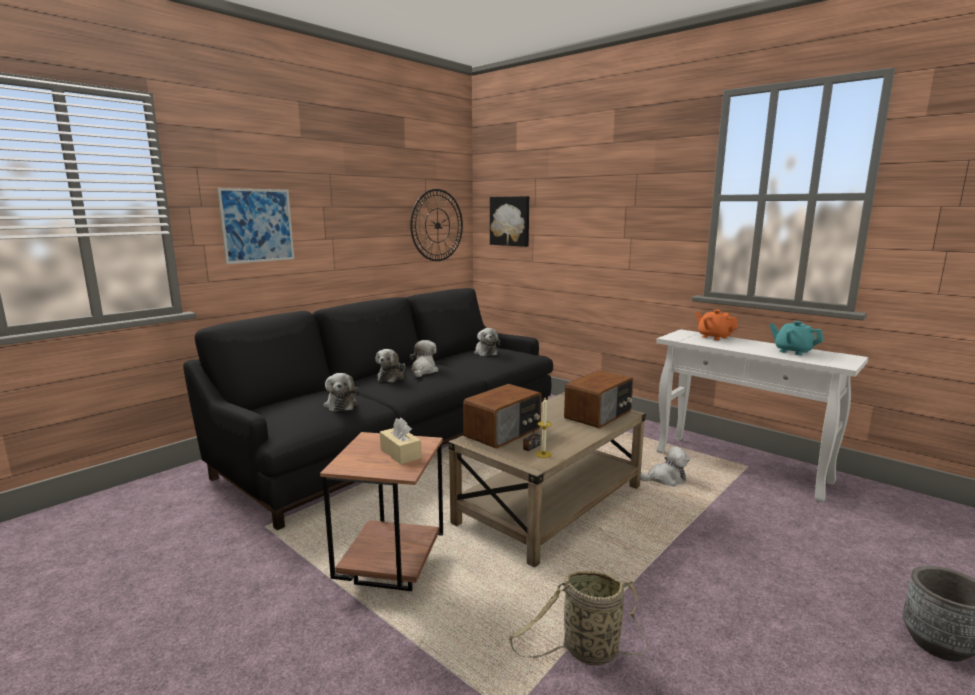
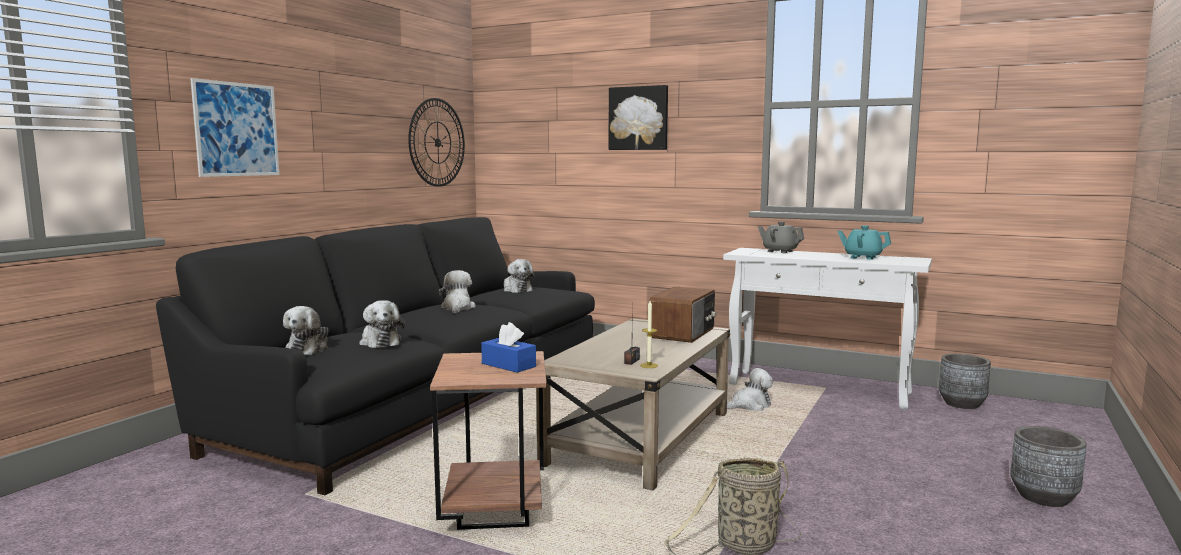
camera: 15 degrees left, 5 degrees down
(392, 377) = (423, 315): plush toy -> plush toy (309, 348)
(400, 453) = (508, 365): beige tissue box -> blue tissue box
(504, 433) = (592, 353): radio -> none
(510, 221) = (526, 138): picture -> picture (639, 118)
(714, 337) = (779, 251): orange teapot -> grey teapot
(886, 503) = (962, 404): none -> grey planter

